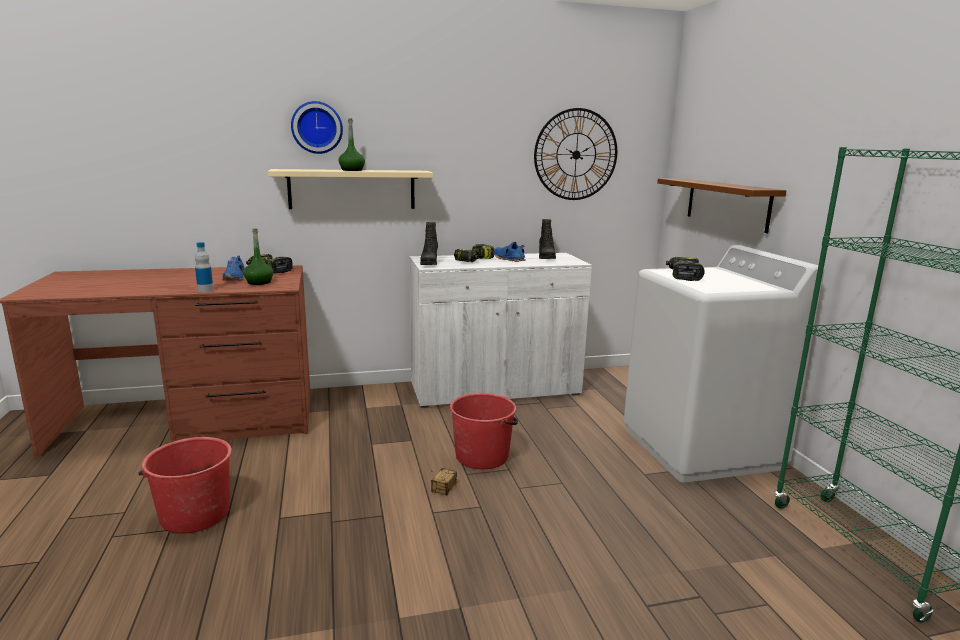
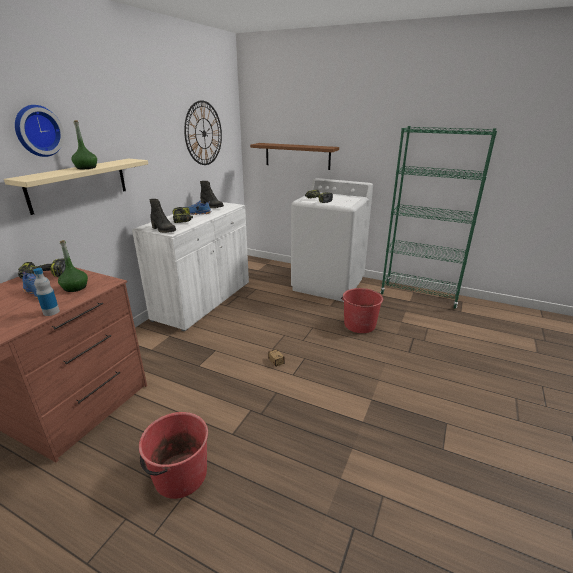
camera: 50 degrees left, 10 degrees up
(482, 456) = (263, 336): red bucket -> red bucket (359, 324)

